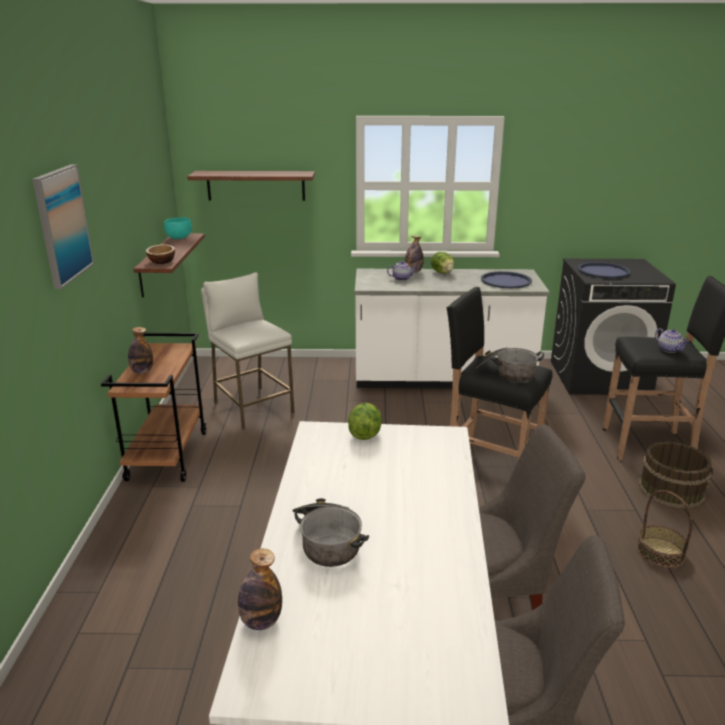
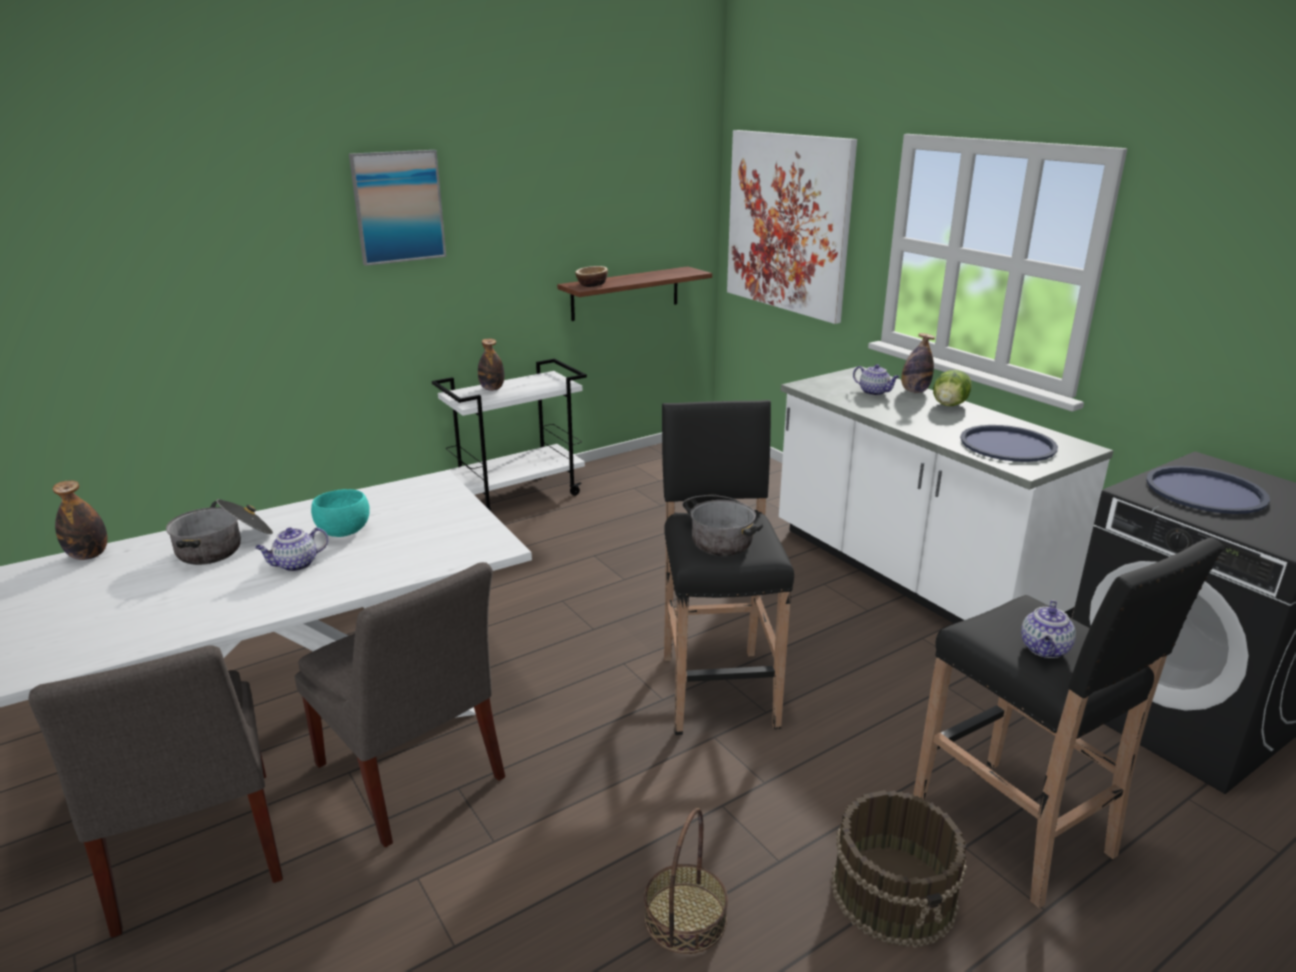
camera: 55 degrees right, 0 degrees up
(167, 455) = (518, 495): brown cart -> white cart
(179, 238) = (675, 271): turquoise bowl -> turquoise bowl (345, 532)
(252, 407) = (656, 495): white stool -> none
(256, 185) = (788, 223): shelf -> picture
(365, 434) = (451, 504): lettuce -> none
(399, 514) = (295, 565): none -> teapot

